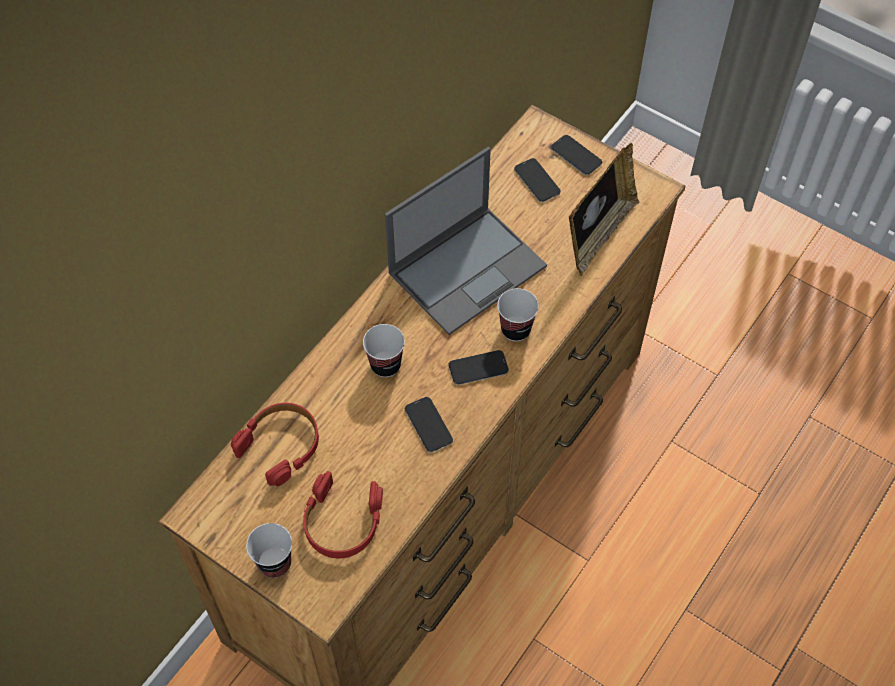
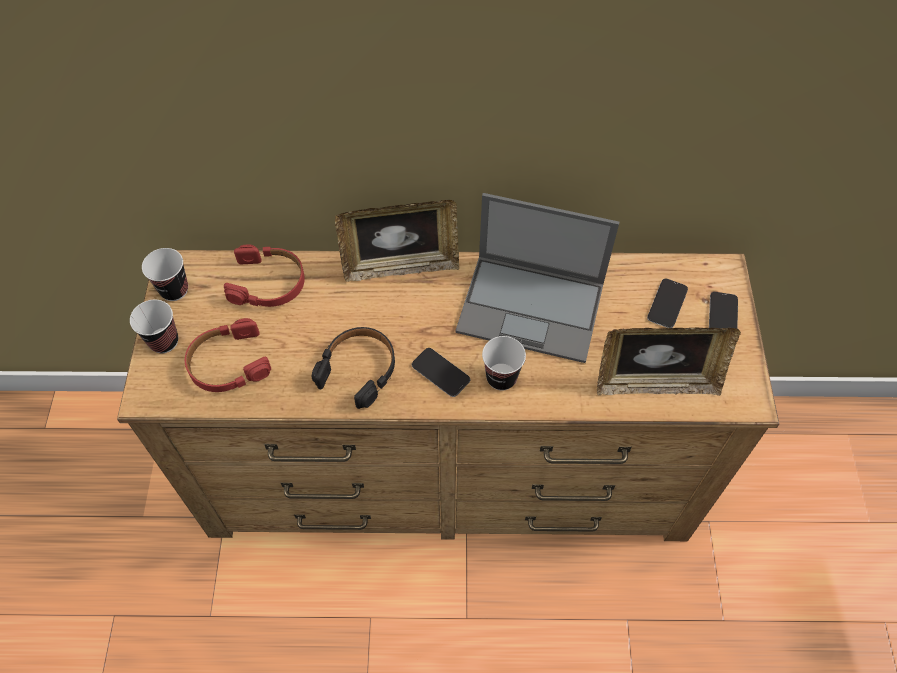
camera: 55 degrees right, 0 degrees up
(349, 335) = (400, 266): none -> picture frame
(385, 365) = (392, 306): cup -> cup (174, 290)
(428, 425) = (358, 369): phone -> black headphones

